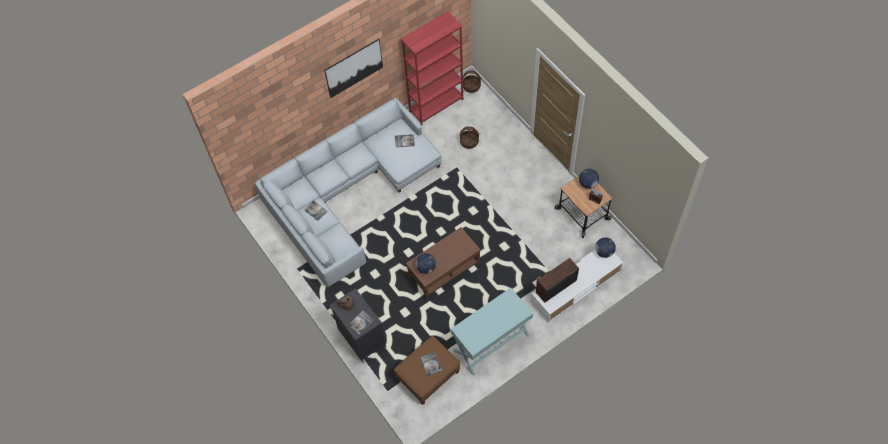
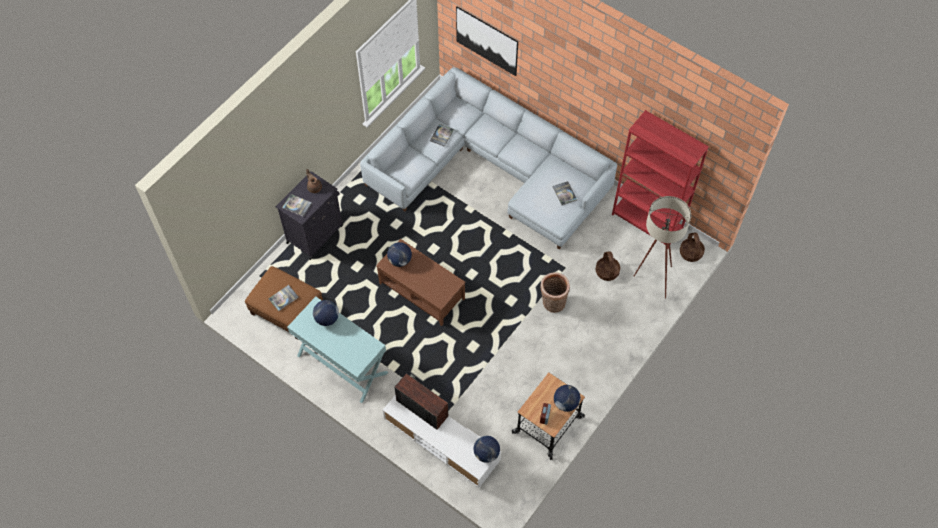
camera: 70 degrees right, 0 degrees up
(354, 68) = (588, 80): picture -> picture (487, 41)
(474, 324) = (327, 319): none -> globe
(484, 184) = (552, 303): none -> basket
(485, 116) = (651, 279): none -> beige floor lamp

